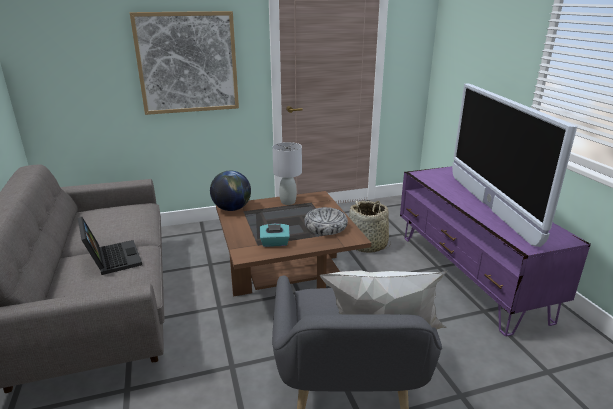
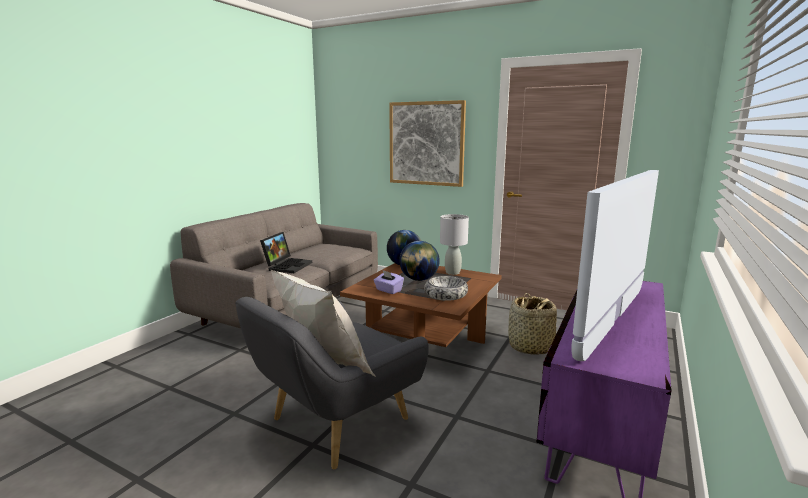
camera: 45 degrees right, 10 degrees down
(274, 243) = (388, 290): turquoise tissue box -> purple tissue box
(276, 220) = (419, 279): none -> globe

